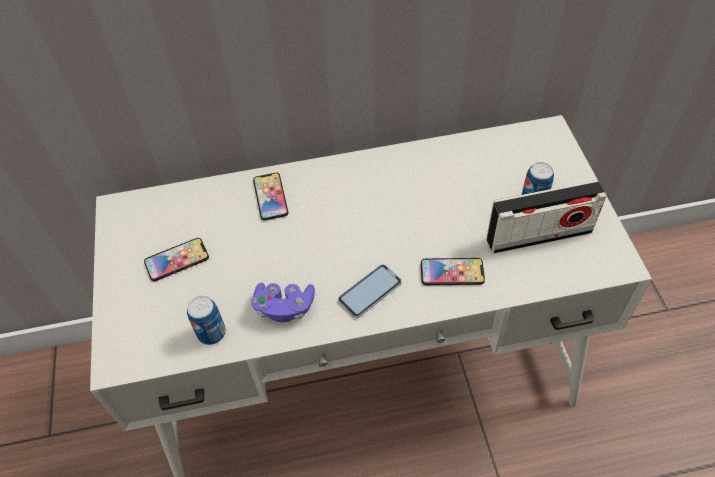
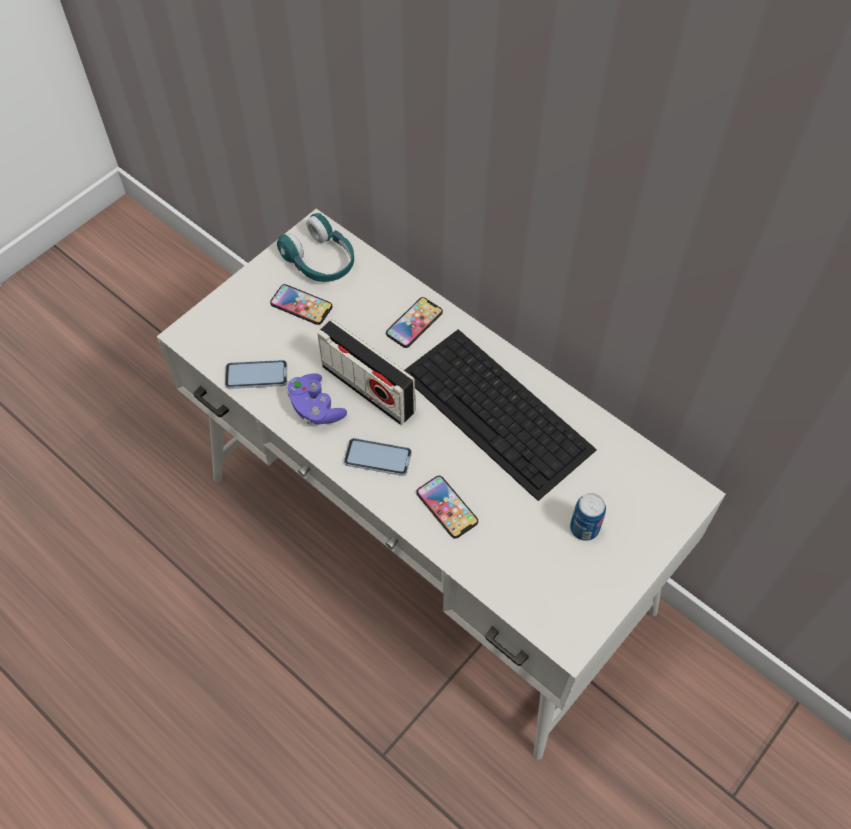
camera: 50 degrees right, 5 degrees up
(149, 222) = (320, 261): none -> turquoise headphones
(211, 333) = (256, 375): can -> phone
(396, 193) = (498, 412): none -> keyboard
(538, 235) = (546, 554): radio -> radio (368, 389)

